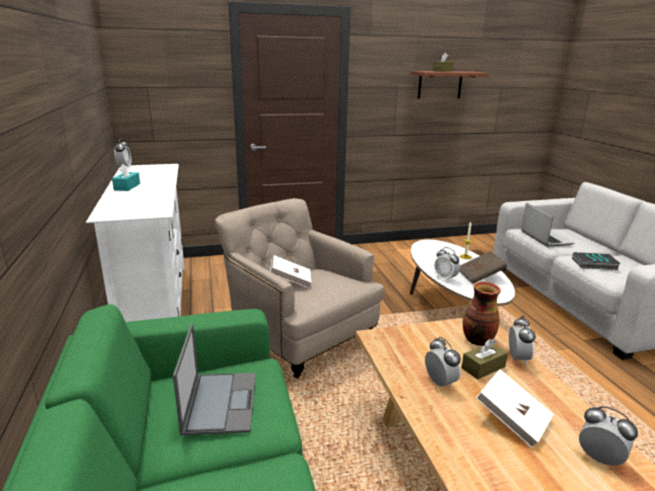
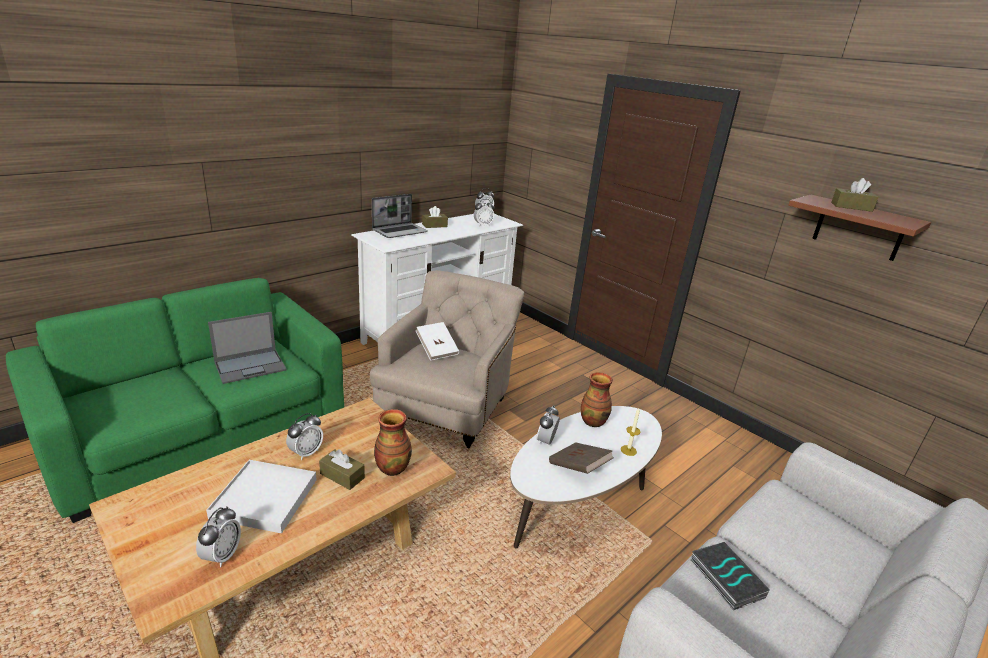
camera: 60 degrees right, 5 degrees up
(127, 187) = (434, 225): turquoise tissue box -> brown tissue box
(428, 257) = (593, 421): none -> vase
(512, 420) = (264, 498): white book -> white tray
(517, 358) = (370, 498): alarm clock -> alarm clock (483, 225)
(545, 238) = (779, 518): laptop -> laptop (400, 231)

